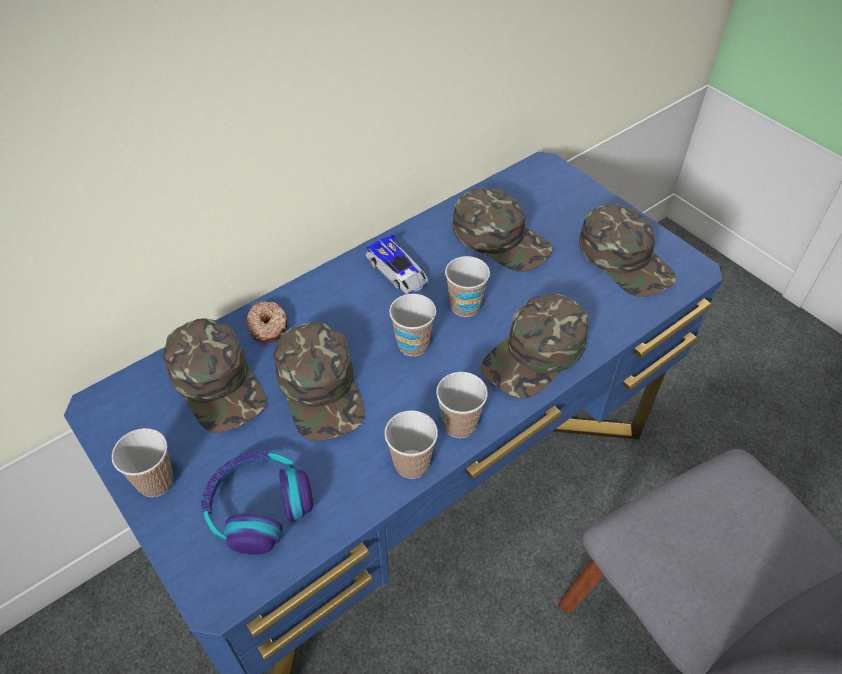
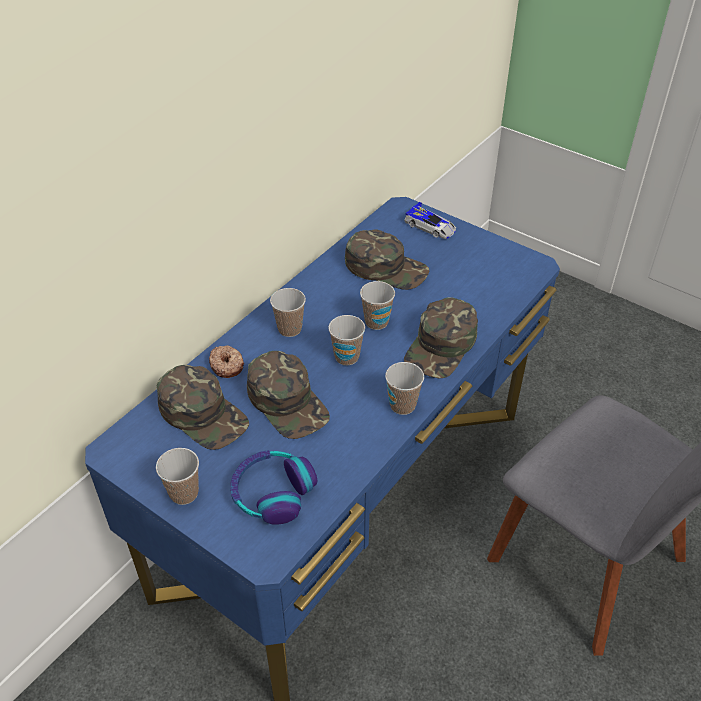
camera: 15 degrees left, 5 degrees down
(398, 271) = (315, 306): toy car -> toy car (430, 227)
(411, 464) = (377, 439): cup -> cup (289, 329)
(625, 259) = (485, 266): green cap -> none

